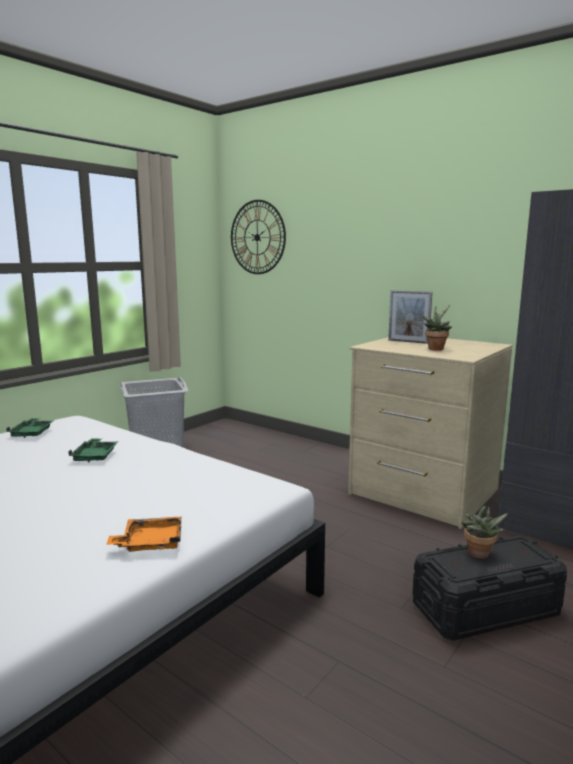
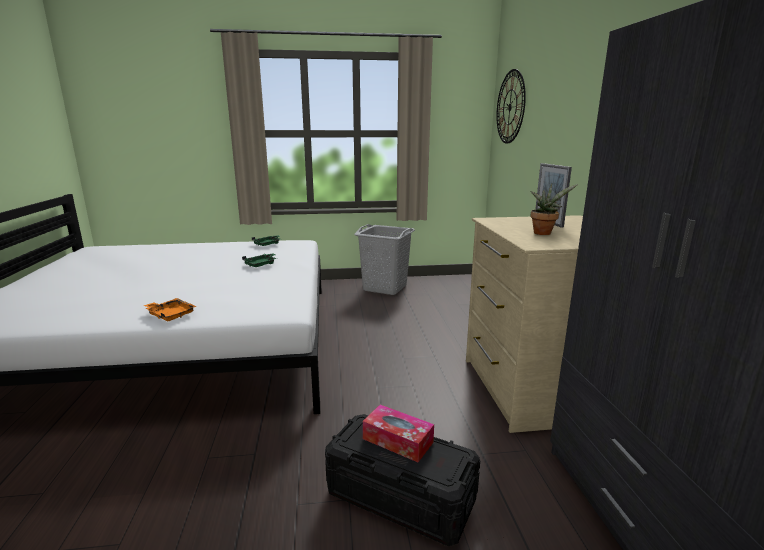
camera: 45 degrees right, 5 degrees up
(479, 555) = (397, 440): potted plant -> tissue box

